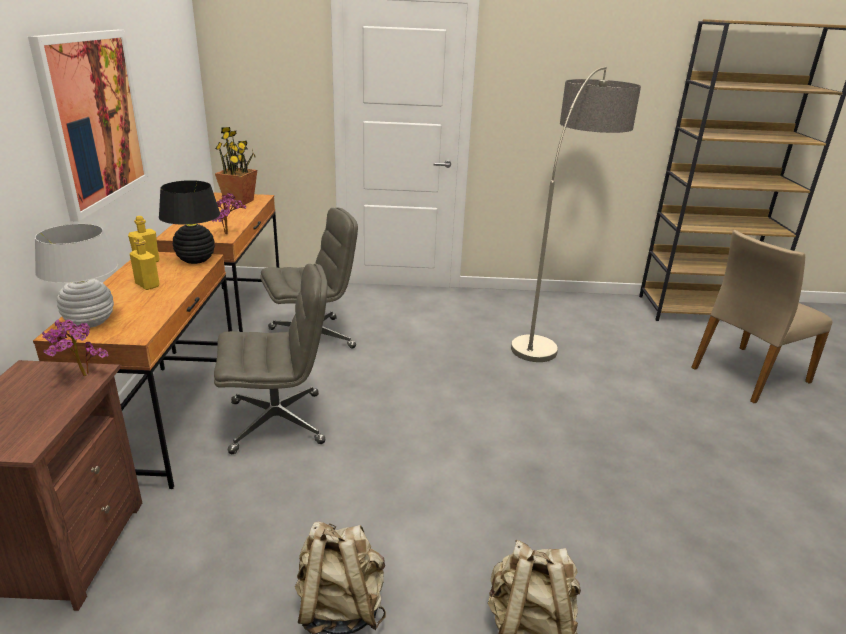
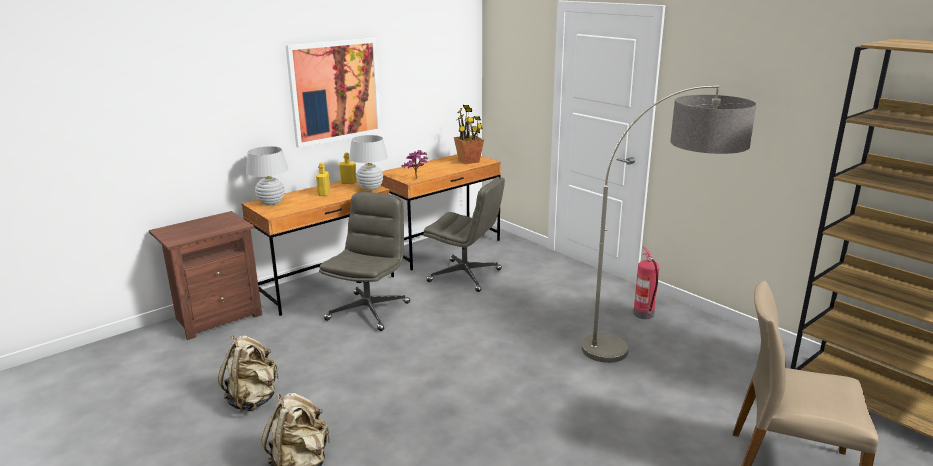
camera: 50 degrees right, 5 degrees down
(80, 377) = (233, 225): potted plant -> none
(196, 260) = (370, 188): black table lamp -> white table lamp
(278, 422) = (368, 311): grey office chair -> grey office chair turned 105 degrees counterclockwise
(506, 309) = (644, 314): none -> fire extinguisher

